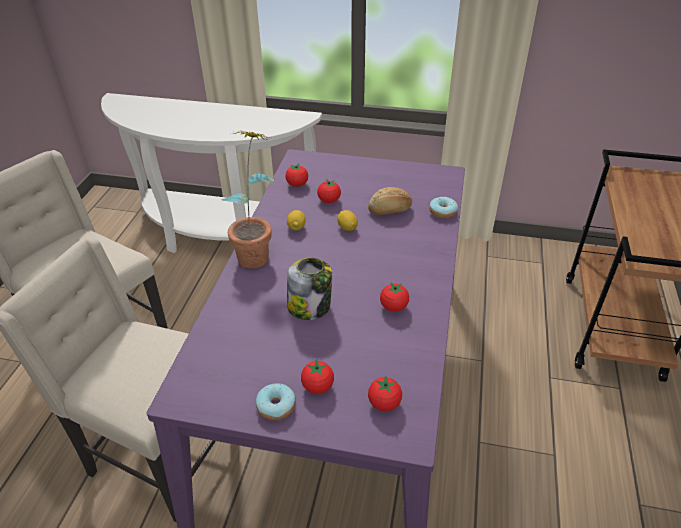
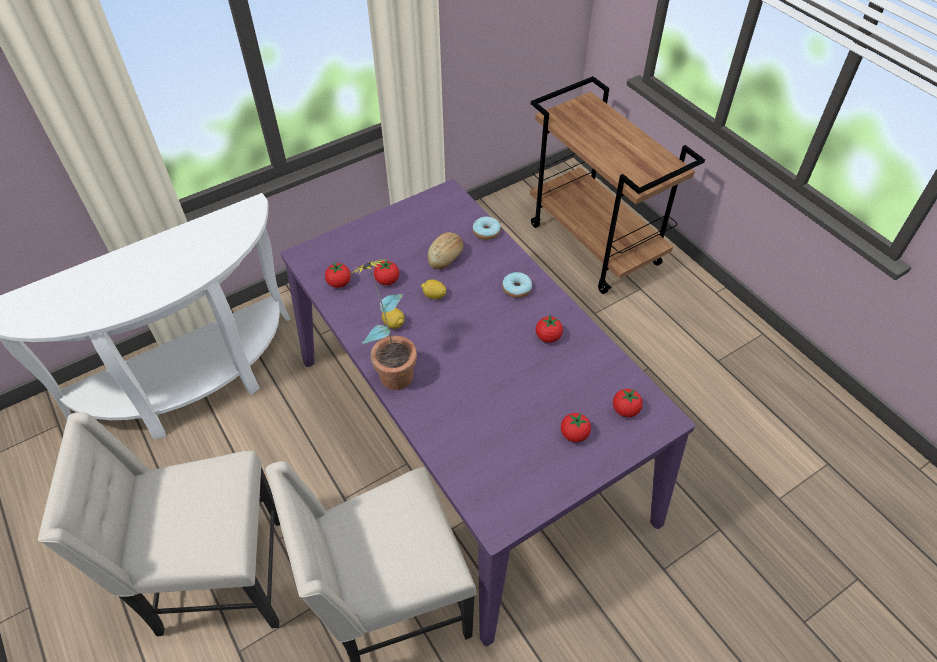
camera: 45 degrees left, 10 degrees up
(276, 406) = (567, 470): donut -> donut (516, 289)
(310, 307) = (493, 382): jar -> none

